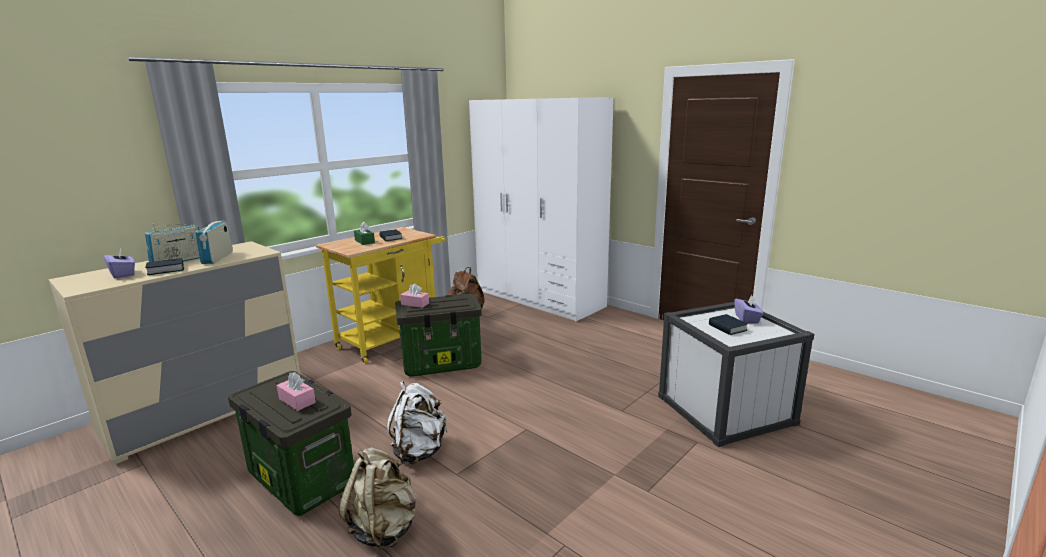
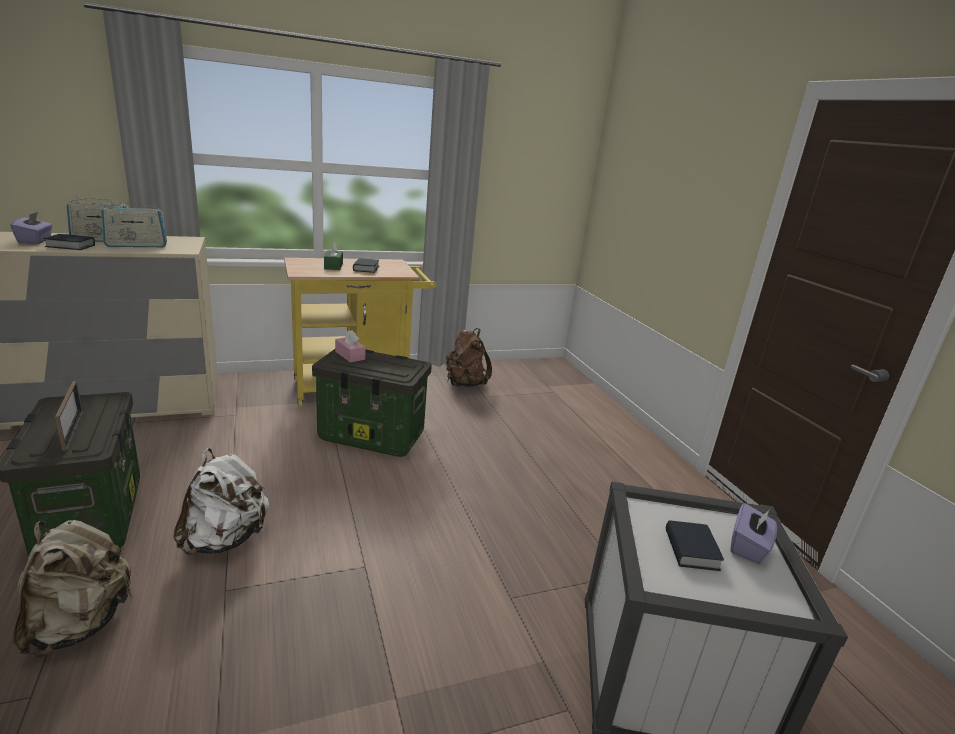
camera: 25 degrees right, 5 degrees up
(217, 258) = (136, 245): radio -> radio turned 135 degrees counterclockwise
(297, 400) = (73, 430): pink tissue box -> picture frame
(539, 298) = (569, 393): white wardrobe -> none

